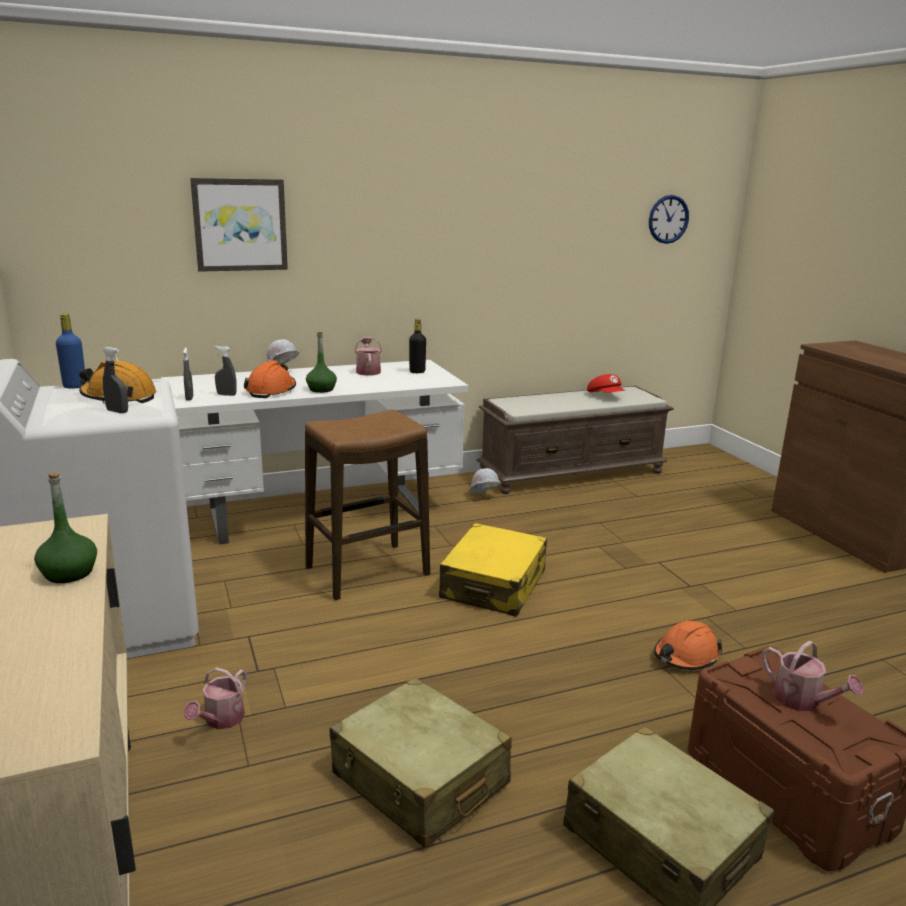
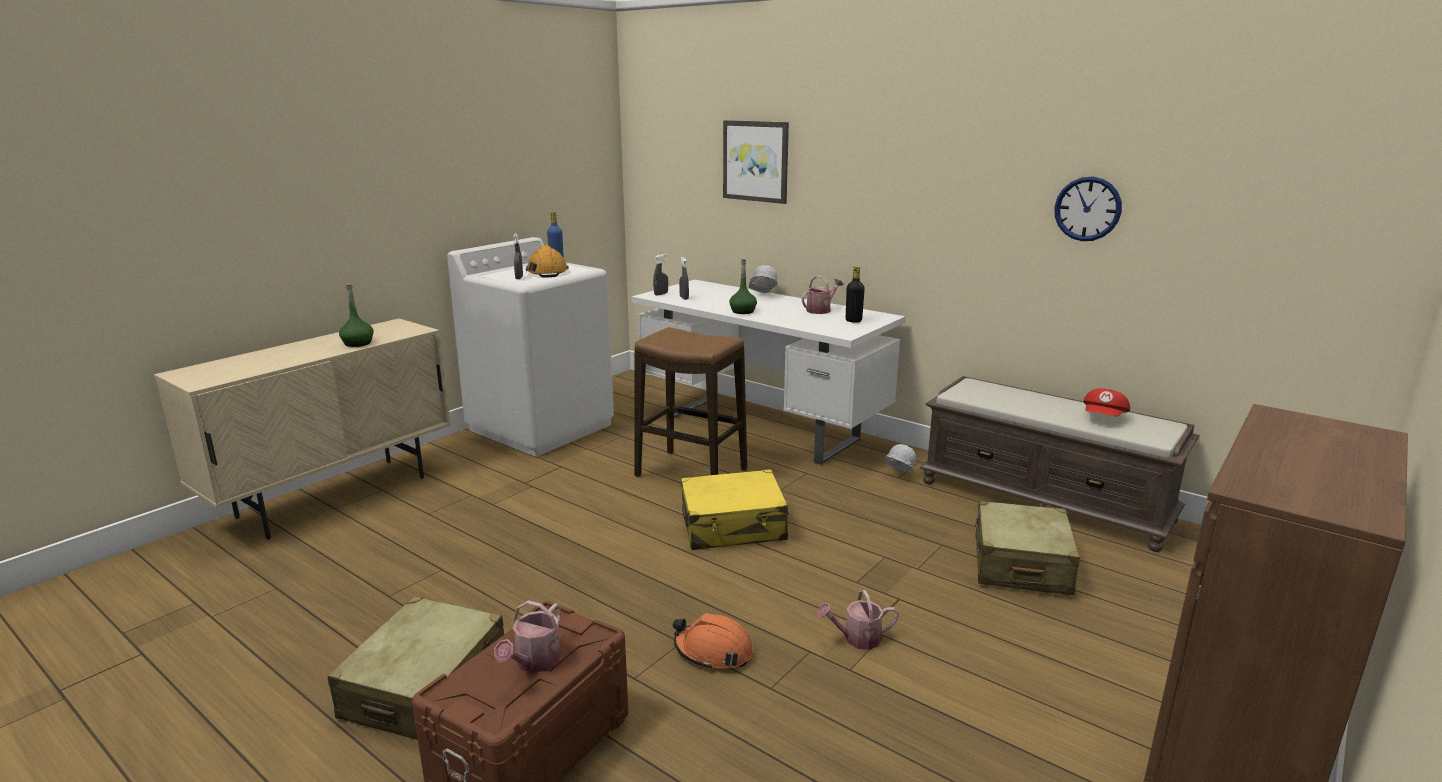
camera: 60 degrees right, 0 degrees up
(221, 720) = (465, 491): watering can -> watering can (857, 639)
(271, 390) = (714, 303): orange hard hat -> none
(420, 780) = (445, 571): beige suitcase -> beige suitcase (1020, 565)
(668, 219) = (1282, 188): wall clock -> wall clock (1087, 209)

